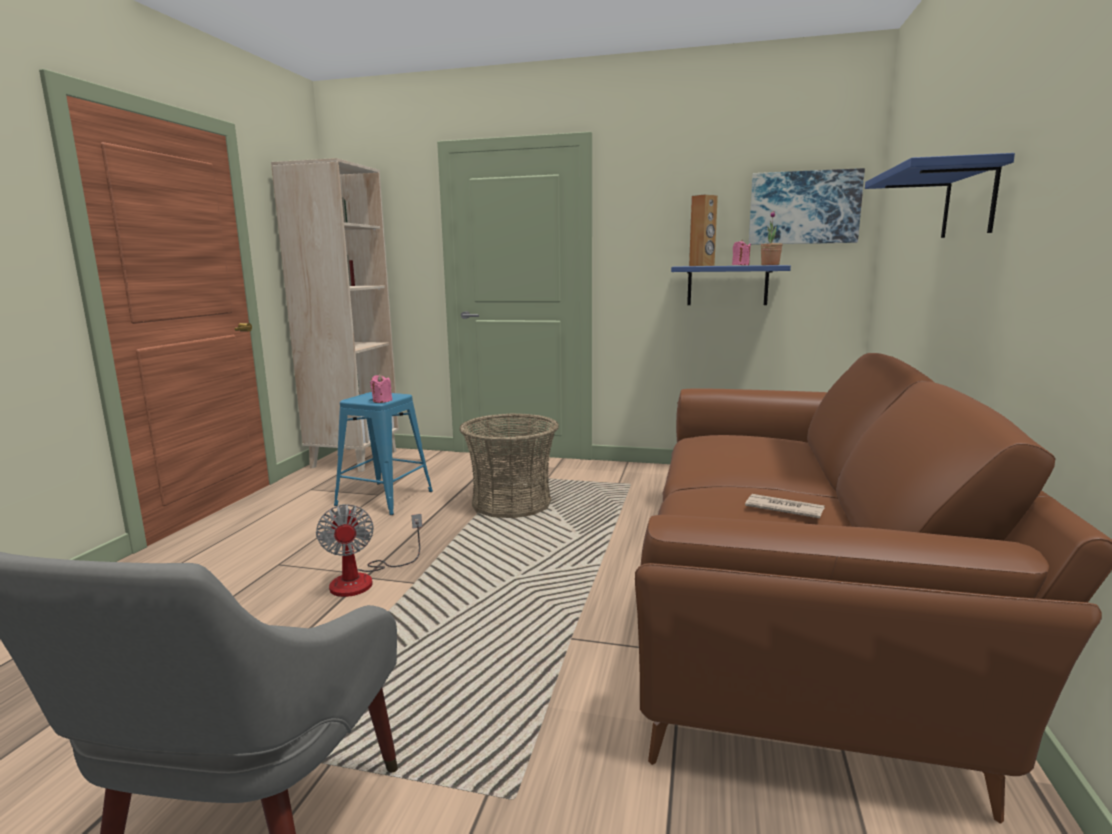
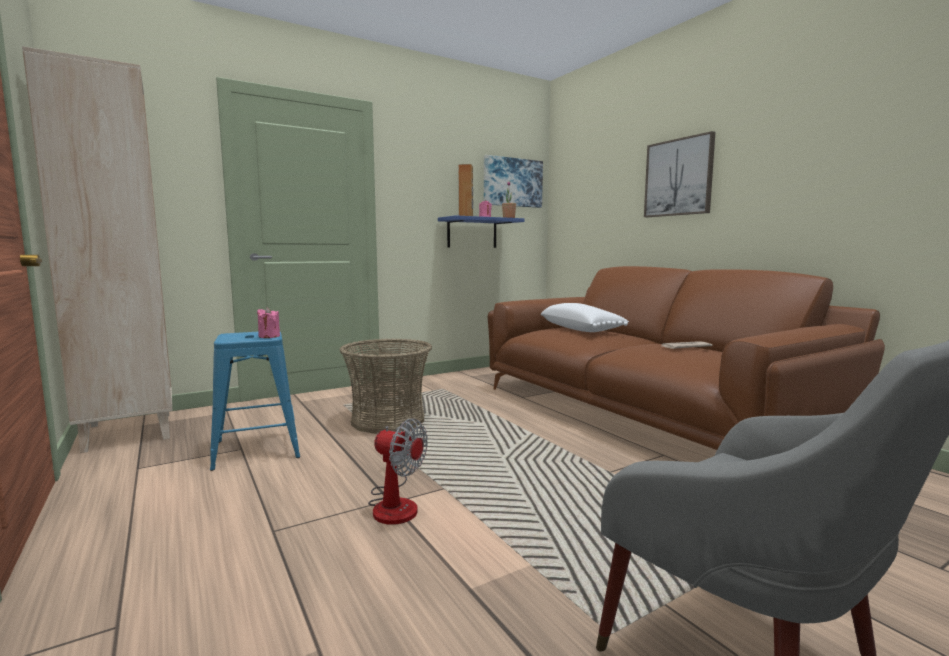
camera: 45 degrees left, 5 degrees down
(759, 446) = (581, 330): none -> white pillow
(969, 201) = (678, 177): blue shelf -> picture

